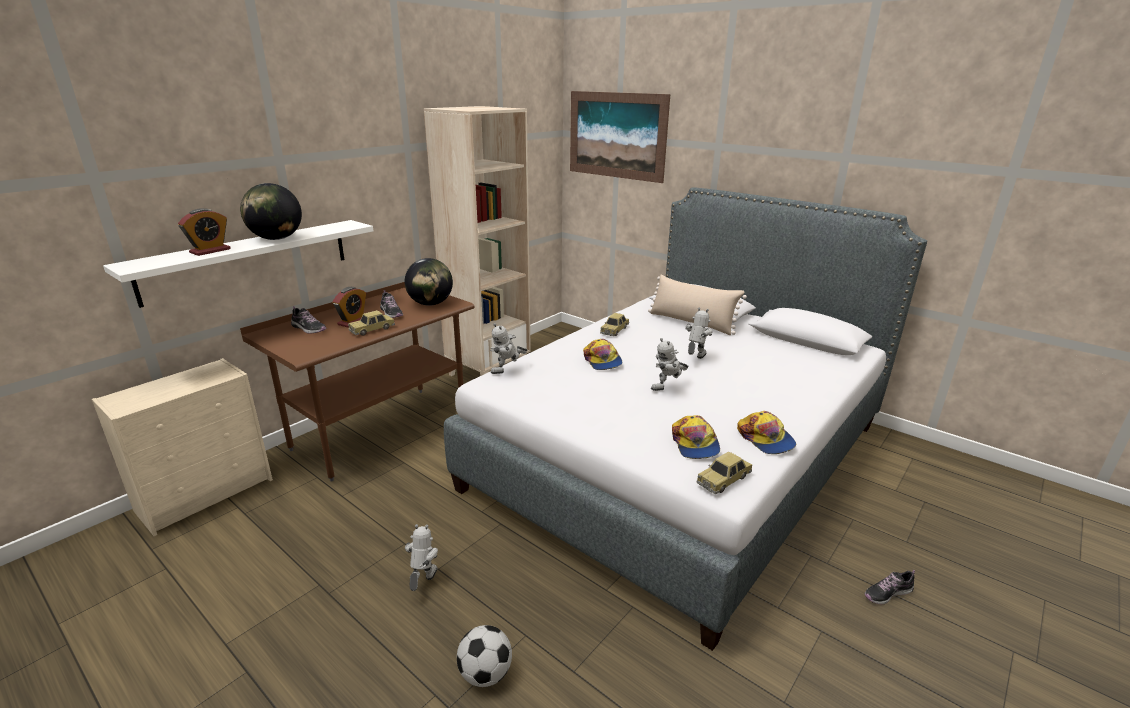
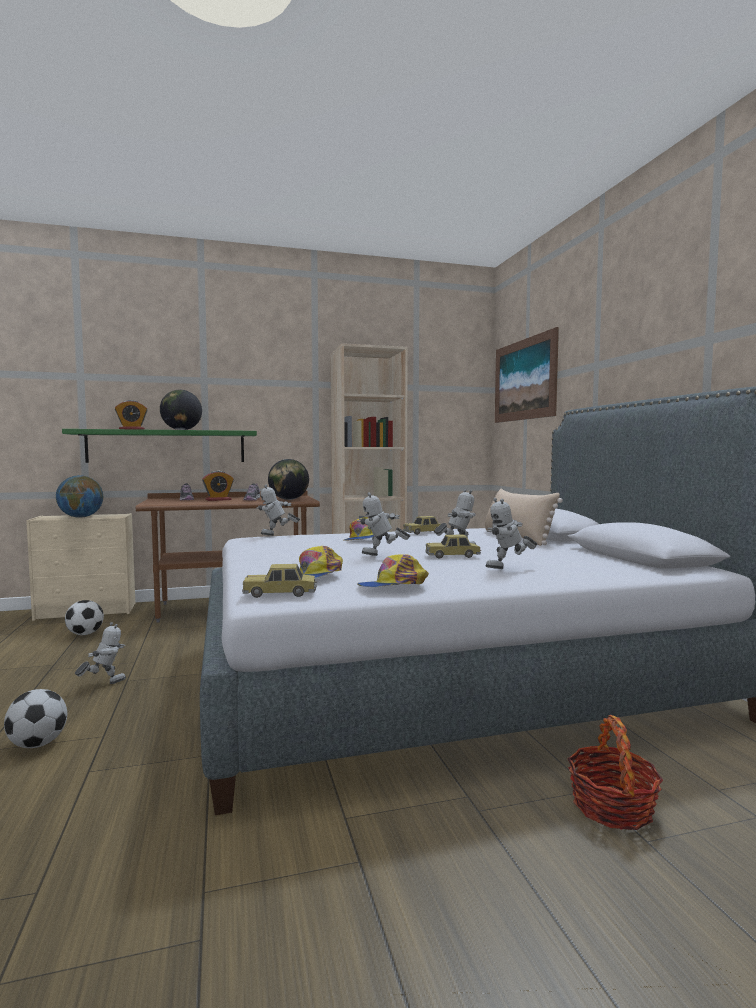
camera: 35 degrees right, 20 degrees down
(177, 388) = (81, 517): none -> globe
(248, 260) = (167, 446): white shelf -> green shelf
(274, 529) = (85, 634): none -> football
(372, 329) = (219, 502): toy car -> toy car (452, 556)
(766, 439) = (393, 587): cap -> cap turned 60 degrees clockwise
(777, 384) = (509, 569): none -> toy robot
(873, 526) = (612, 807): none -> basket
(887, 593) = (518, 874): shoe -> none

